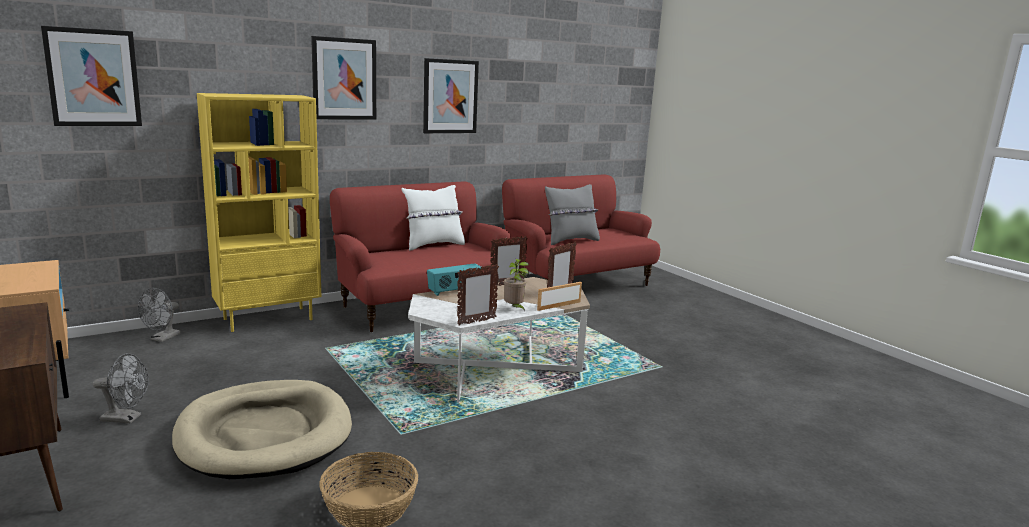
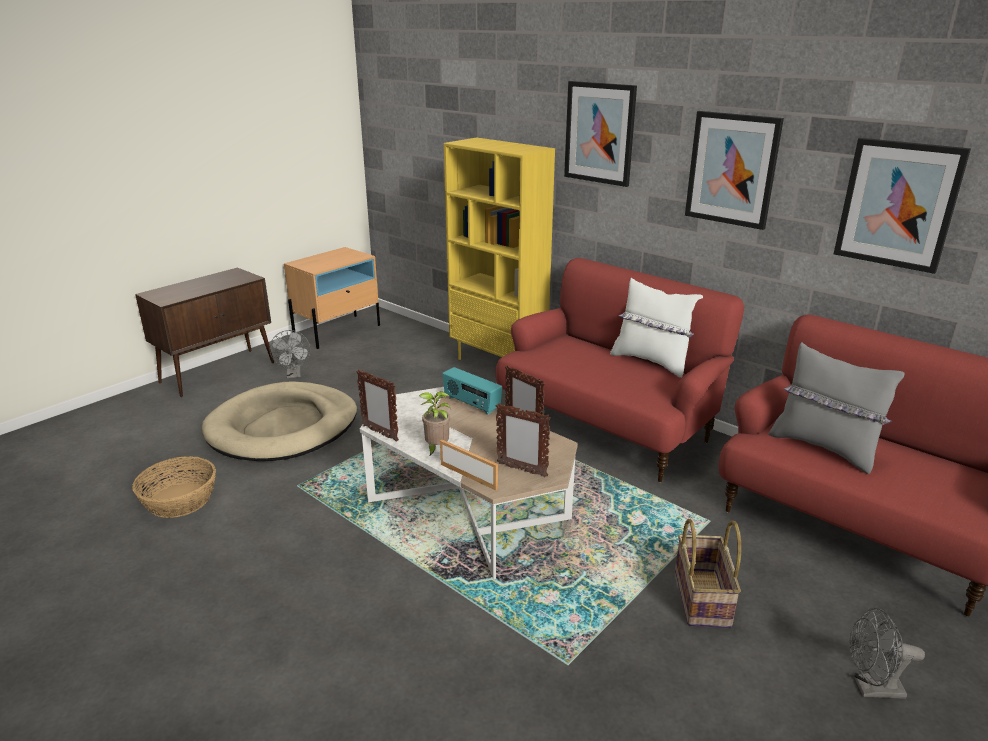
camera: 75 degrees right, 10 degrees up
(93, 78) = (422, 118): picture -> picture (897, 204)
(162, 338) = (426, 341): grey fan -> grey fan (871, 688)
(618, 326) = (703, 598): none -> basket

